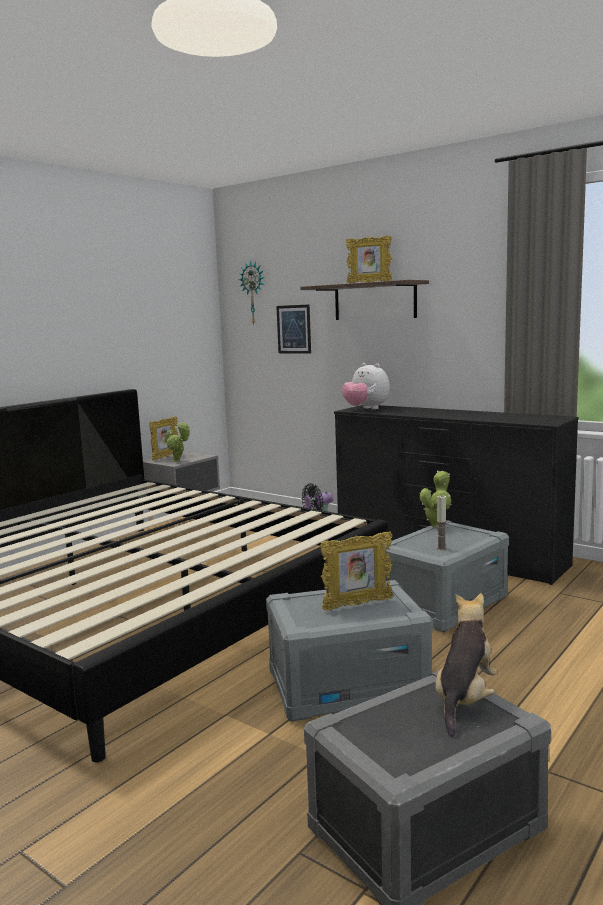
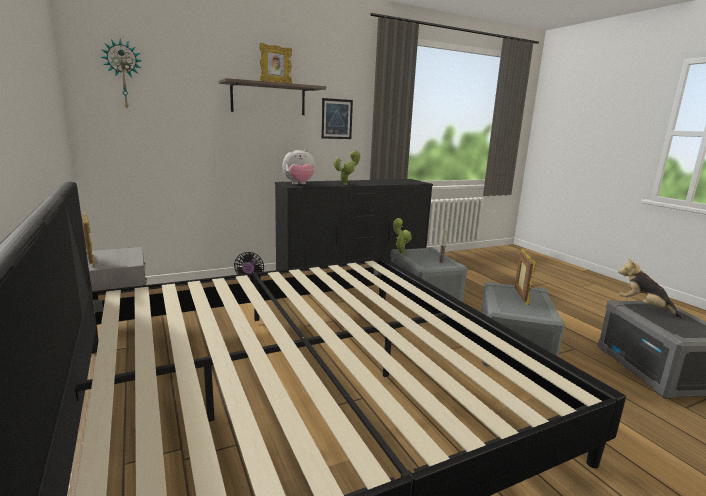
camera: 65 degrees left, 5 degrees up
(178, 461) = (127, 260): potted plant -> potted plant (346, 184)
(294, 329) = (181, 117): picture -> picture (336, 119)

